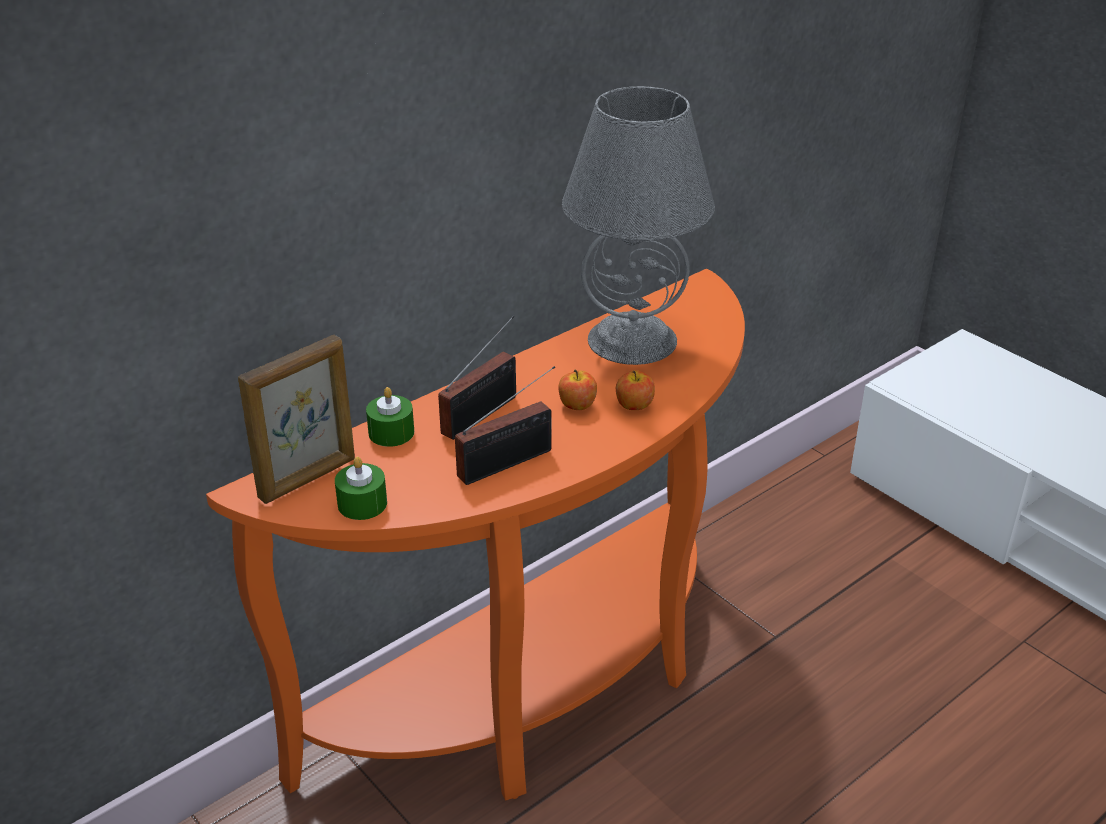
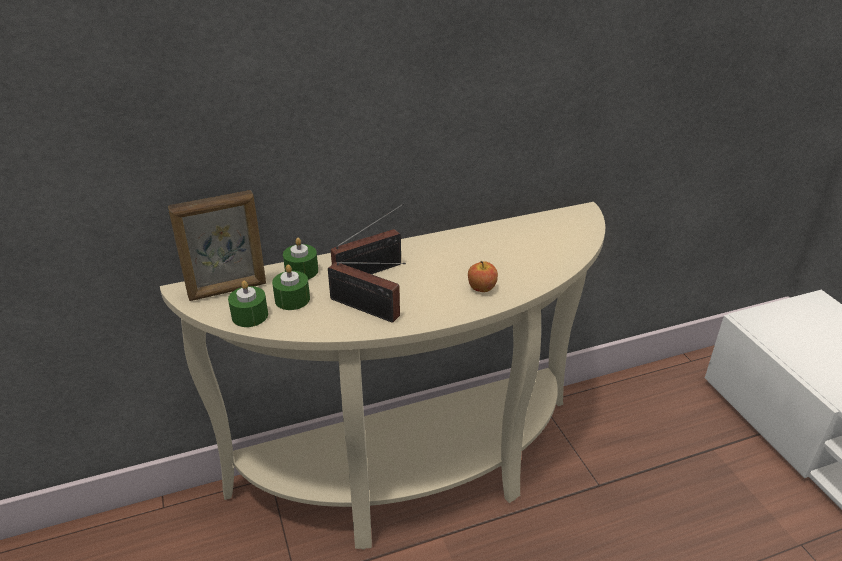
camera: 20 degrees right, 0 degrees up
(404, 471) = (292, 299): none -> green candle
(510, 462) = (368, 309): radio -> radio turned 45 degrees clockwise
(544, 690) = (417, 477): orange console table -> beige console table
(577, 405) = (440, 279): apple -> none
(631, 340) = (507, 241): grey table lamp -> none

